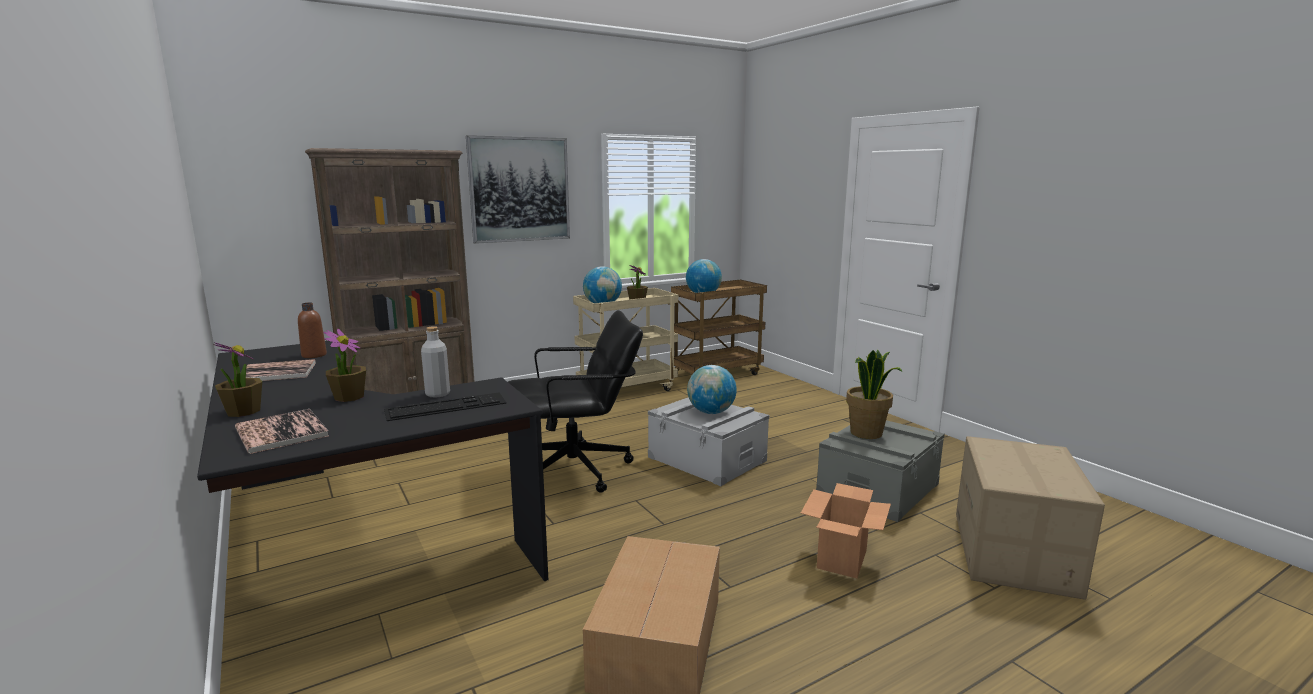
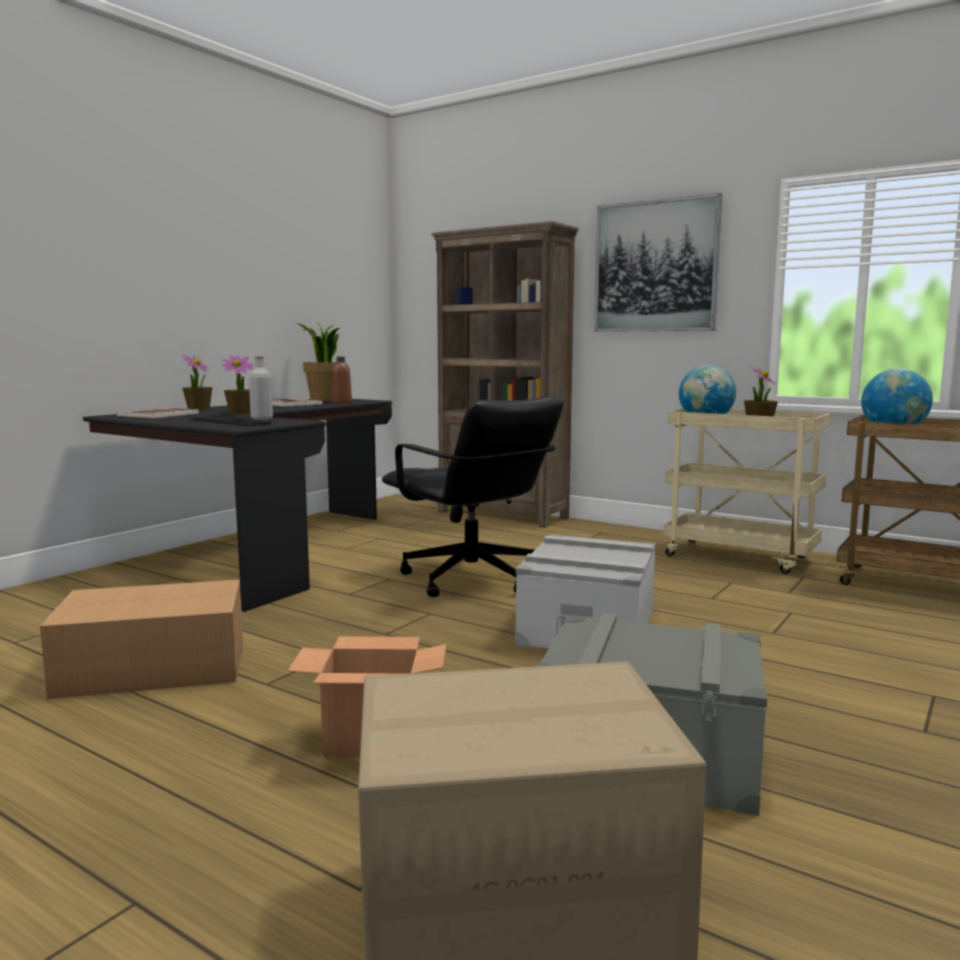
camera: 65 degrees right, 5 degrees down
(711, 412) = (593, 555): globe -> none
(867, 433) = (657, 639): potted plant -> potted plant (323, 399)

